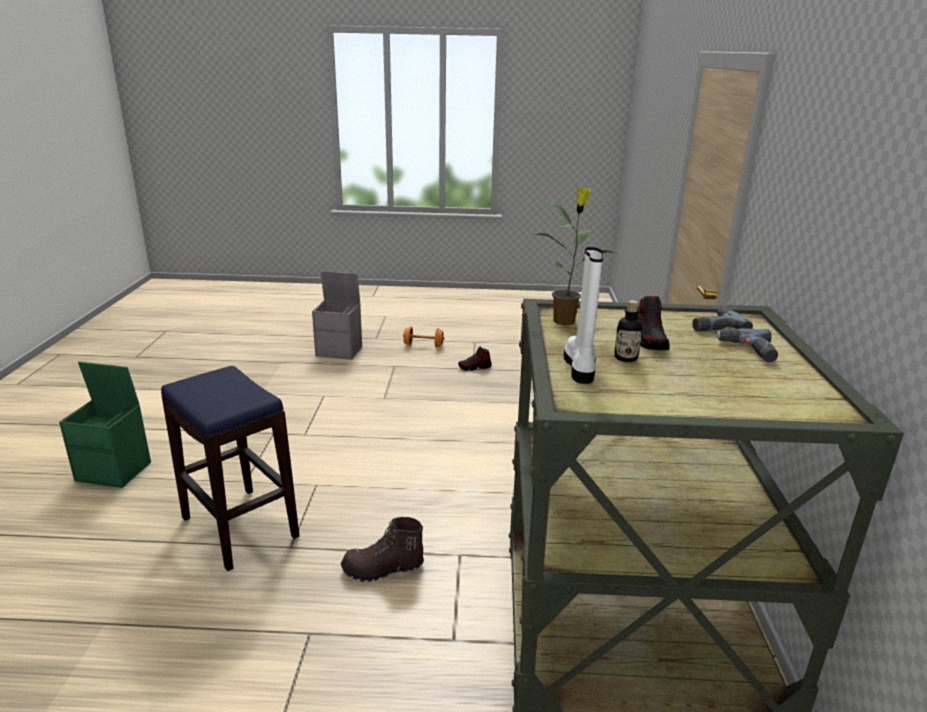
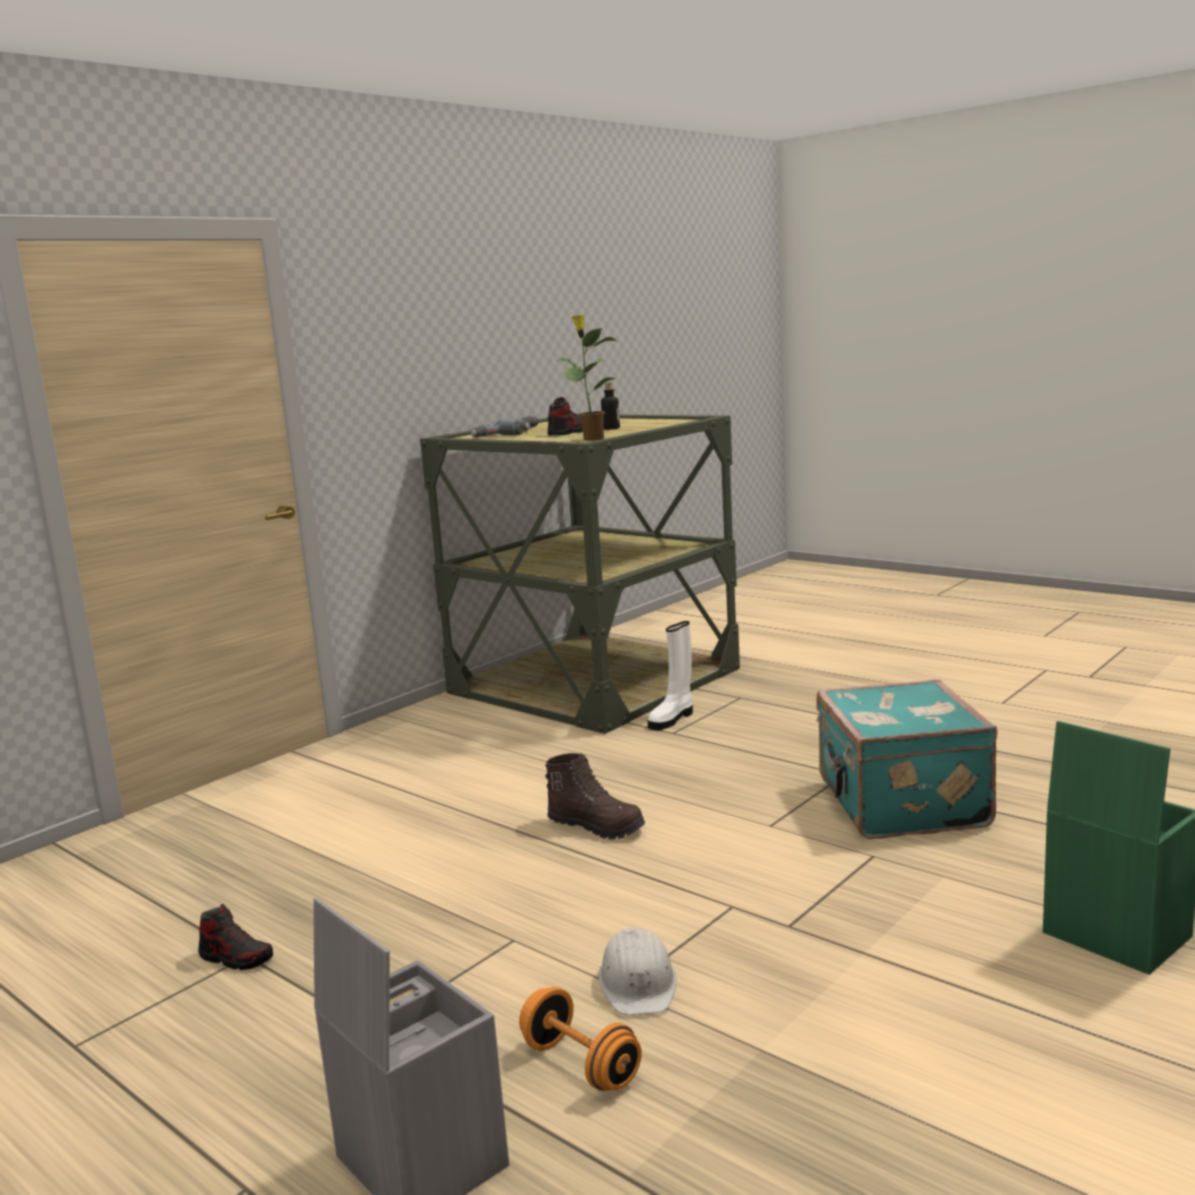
camera: 140 degrees left, 10 degrees down
(239, 528) = (899, 804): stool -> turquoise suitcase
(319, 398) = (638, 983): none -> white hard hat
(383, 569) = (757, 740): brown boot -> brown boot (597, 826)
(423, 345) = (196, 1085): orange dumbbell -> orange dumbbell (581, 1064)
(580, 367) = (651, 427): white boot -> white boot (672, 719)

